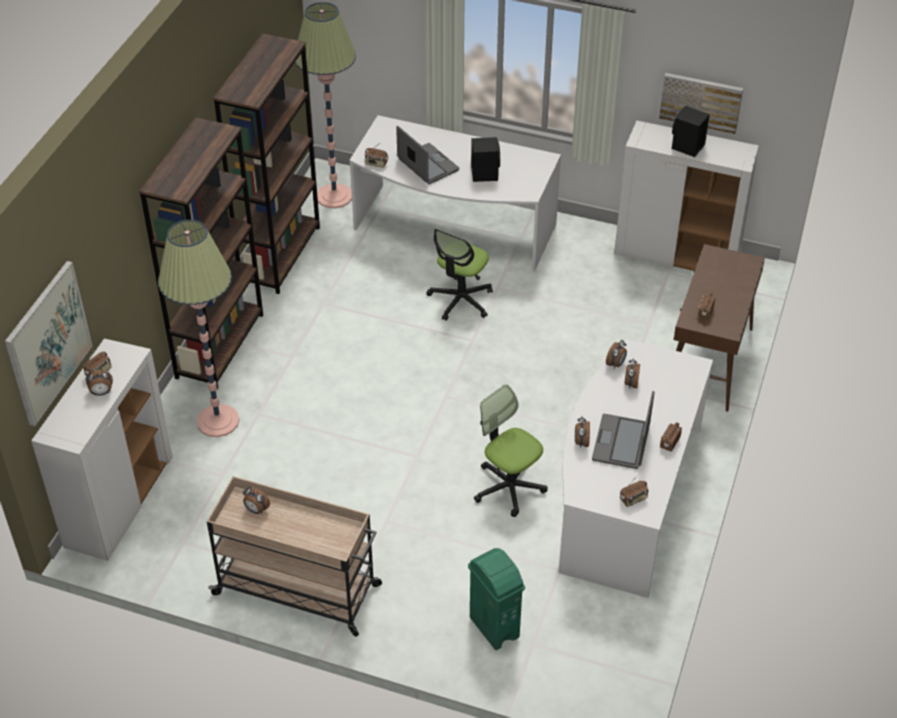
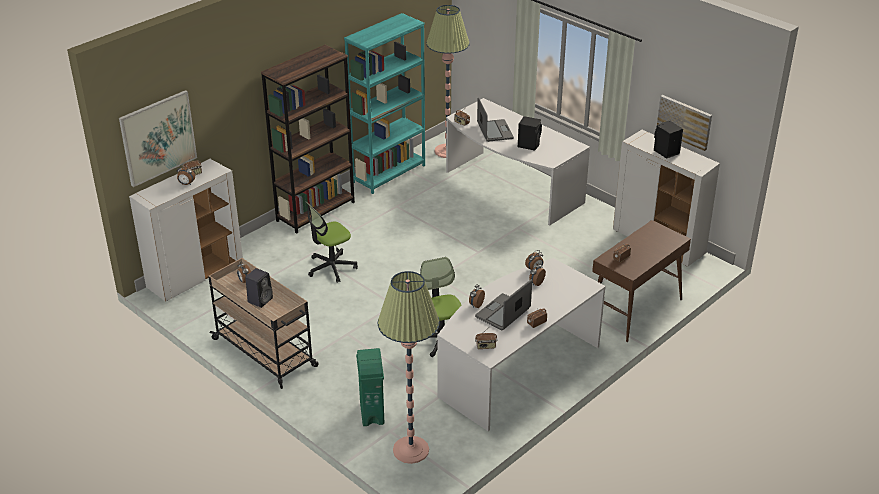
camera: 25 degrees right, 10 degrees down
(218, 421) = (284, 250): floor lamp -> floor lamp (411, 450)
(280, 255) = (389, 173): brown bookcase -> turquoise bookcase
(297, 531) = (260, 299): none -> black speaker
(460, 300) = (487, 228): office chair -> office chair (331, 267)

